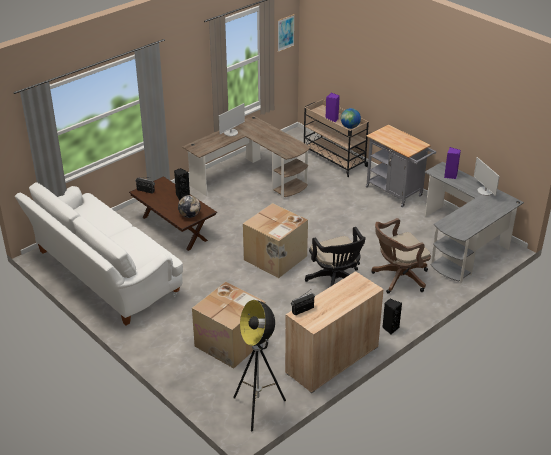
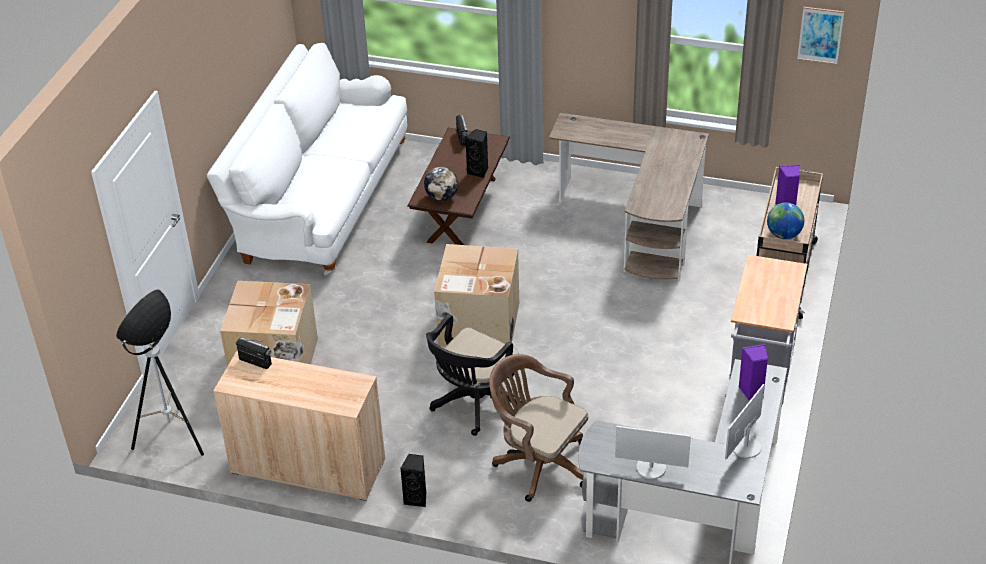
camera: 60 degrees right, 5 degrees up
(231, 132) = (639, 135): monitor -> monitor (651, 468)

